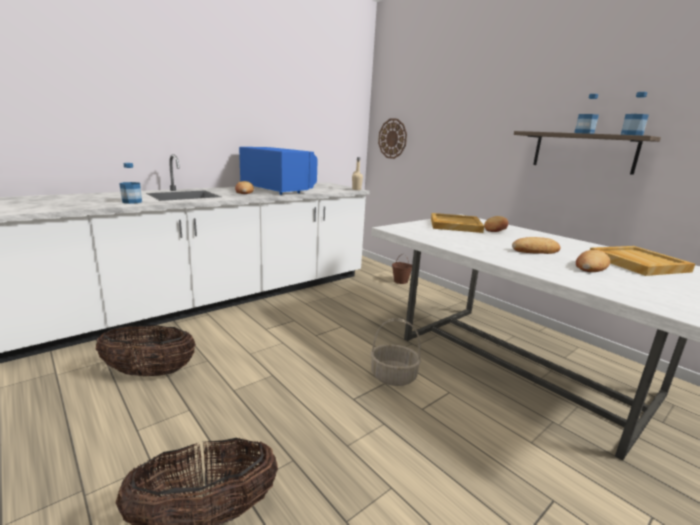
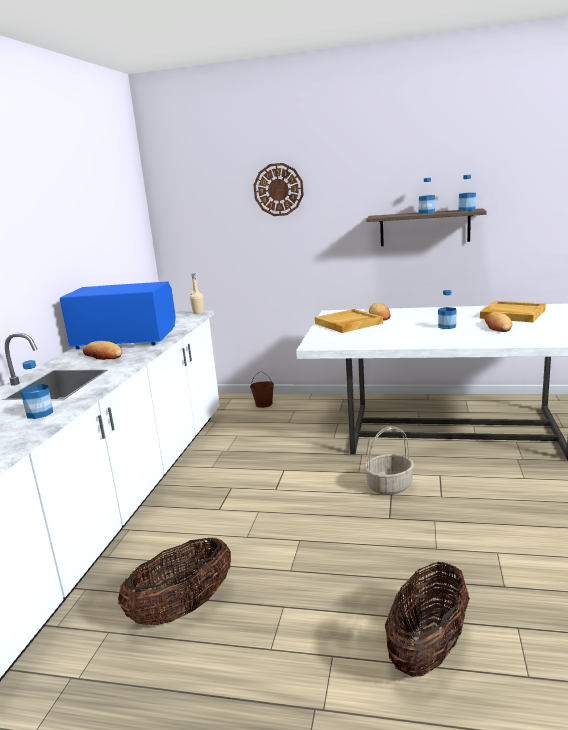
camera: 35 degrees left, 0 degrees up
(392, 138) = (196, 240): wall clock -> wall clock (278, 189)
(535, 250) = (447, 326): bread -> bottle

